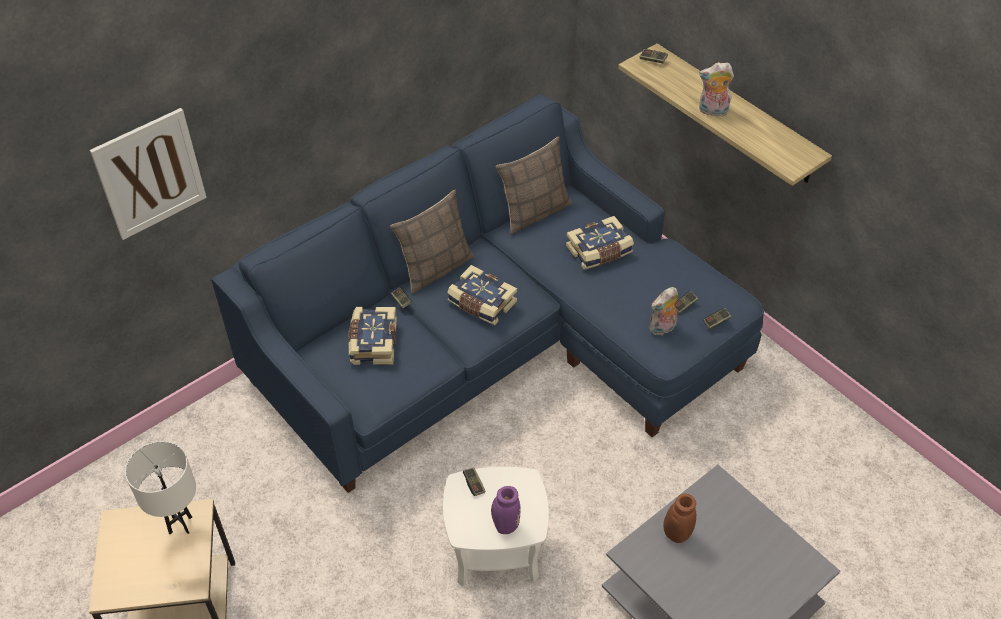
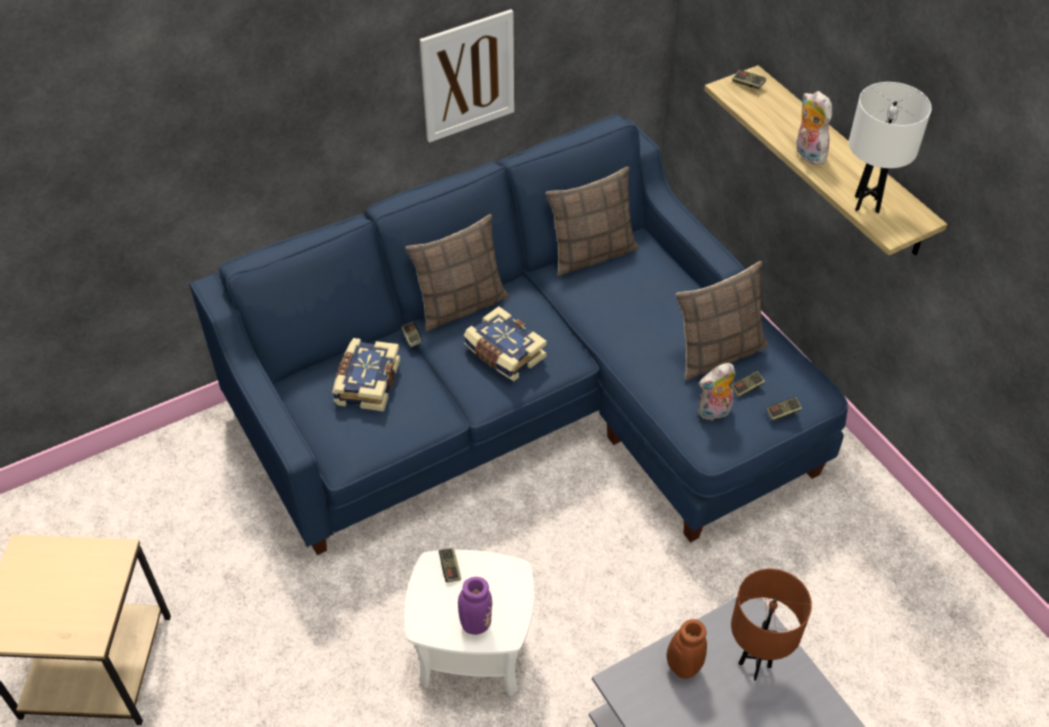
camera: 10 degrees right, 0 degrees up
(150, 174) = (114, 150): picture -> picture (468, 76)
(180, 525) = (94, 565): white table lamp -> white table lamp (866, 204)
(599, 251) = (658, 310): book -> none
(655, 280) = (718, 353): none -> pillow
(712, 111) = (807, 154): plush toy -> plush toy turned 45 degrees clockwise
(731, 524) = (754, 665): none -> brown table lamp

